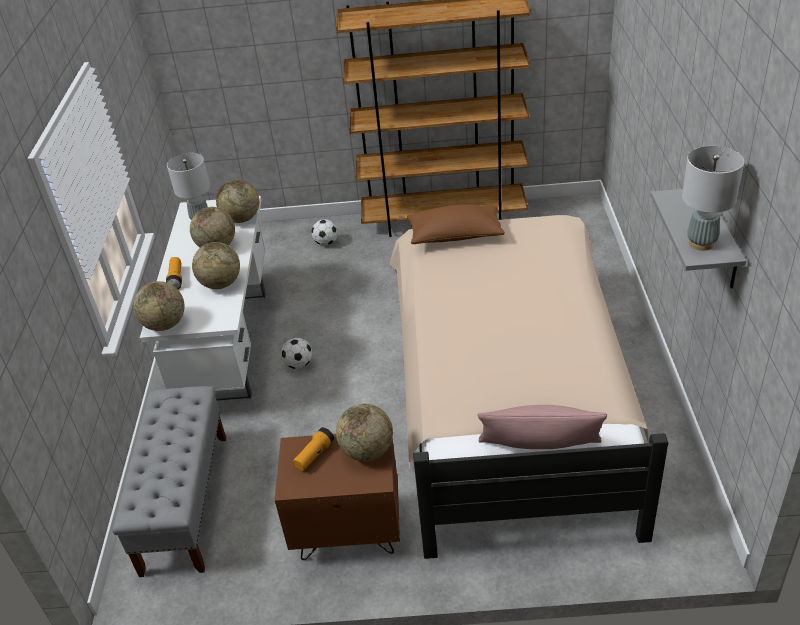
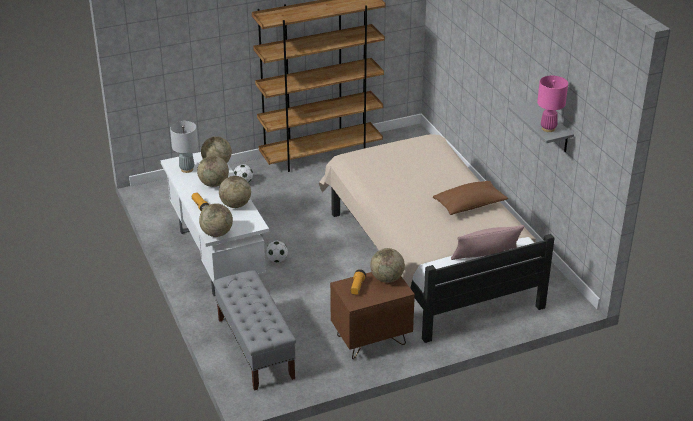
camera: 25 degrees left, 5 degrees down
(455, 236) = (369, 156): brown pillow -> brown pillow (469, 206)
(701, 243) = (548, 129): grey table lamp -> pink table lamp

